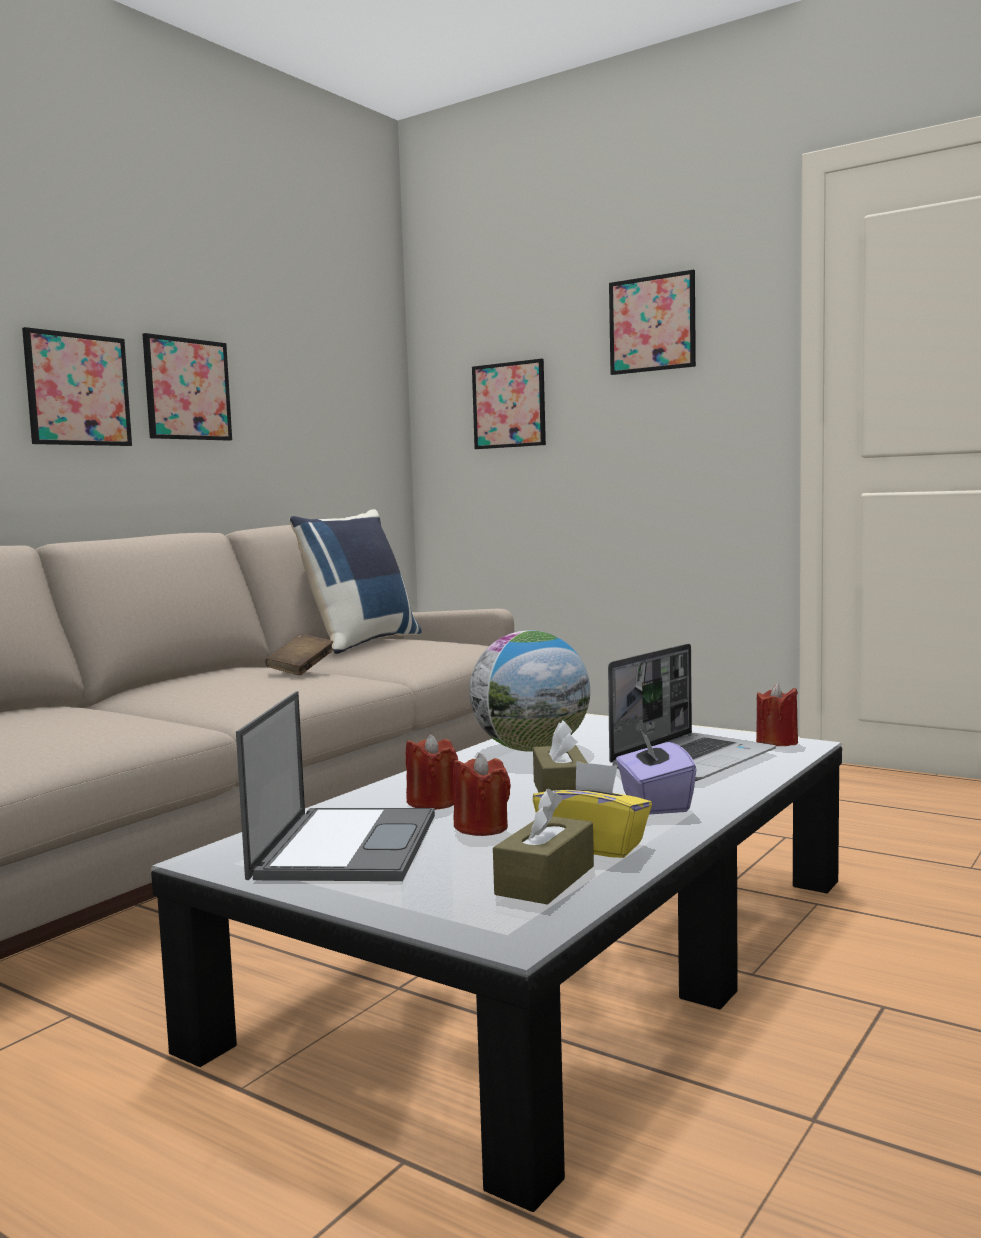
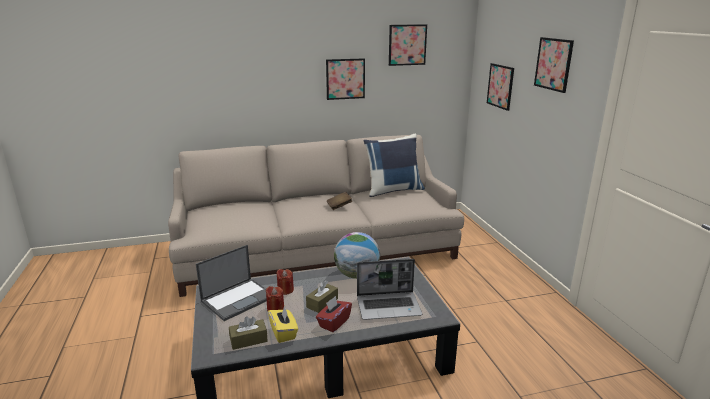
camera: 40 degrees right, 15 degrees up
(78, 389) = (297, 84): picture -> picture (407, 45)
(654, 803) = (334, 323): purple tissue box -> red tissue box
(777, 742) = (436, 311): red candle -> none

